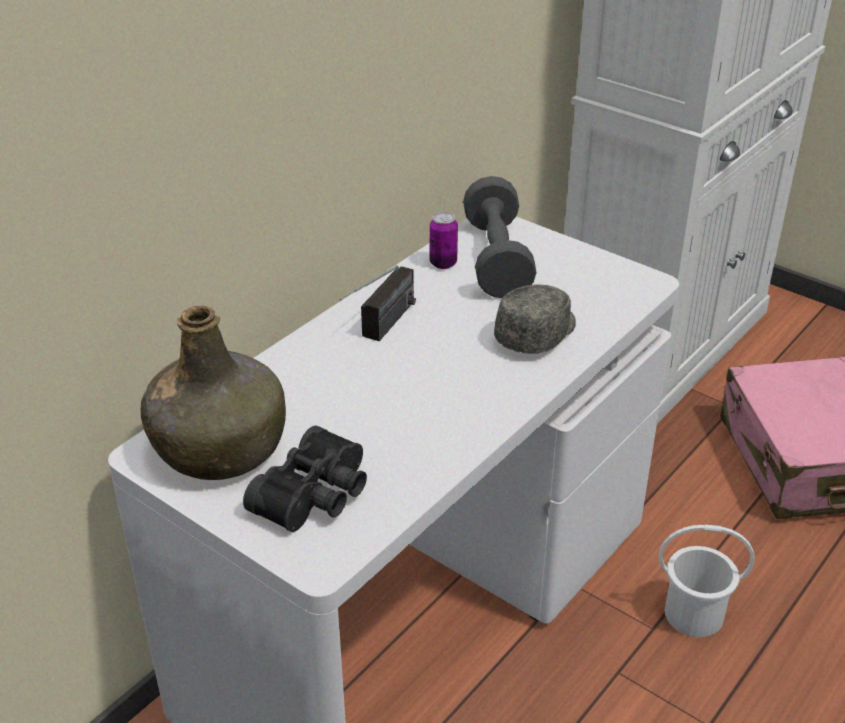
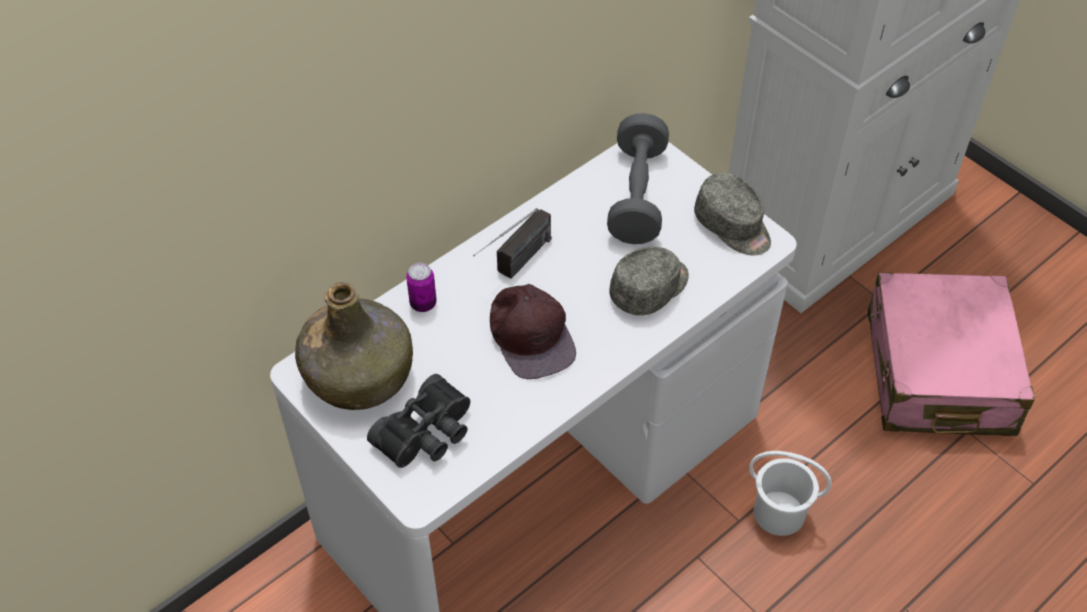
camera: 10 degrees right, 15 degrees up
(416, 387) = (531, 334): none -> brown cap
(443, 263) = (587, 194): can -> can (423, 303)
(607, 274) = (733, 226): none -> grey cap

